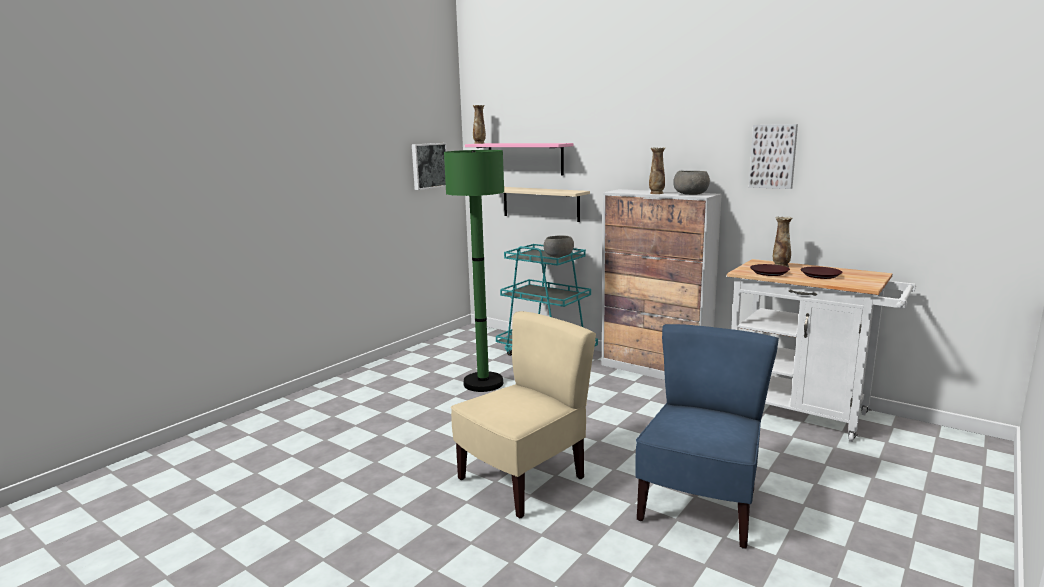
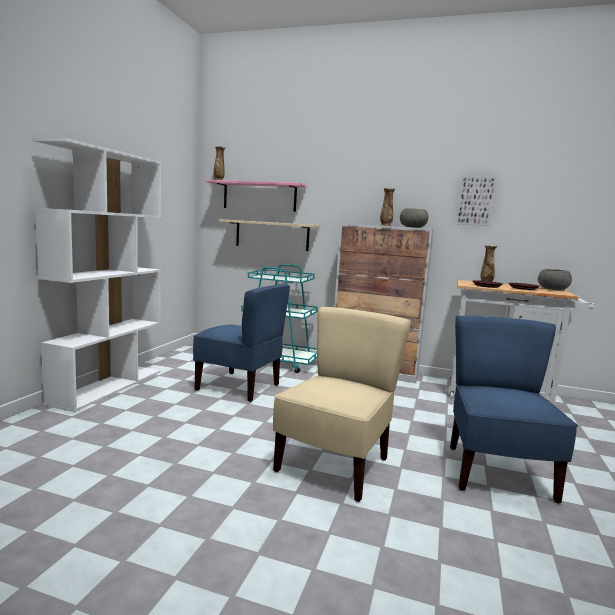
camera: 20 degrees left, 5 degrees down
(357, 377) = (108, 386): none -> white bookcase
(428, 165) = (173, 194): picture -> none
(483, 383) = (239, 387): green floor lamp -> blue chair
(558, 256) = (293, 278): grey bowl -> grey bowl (552, 289)

